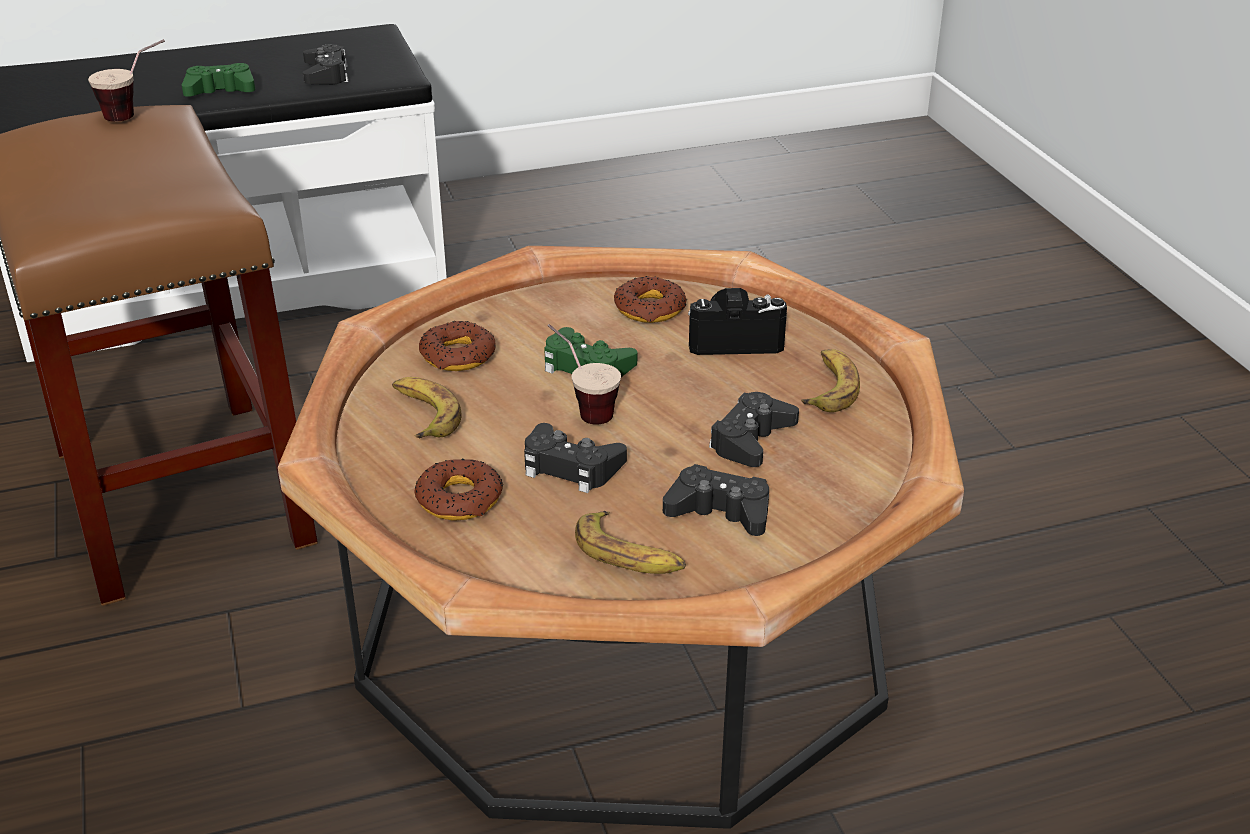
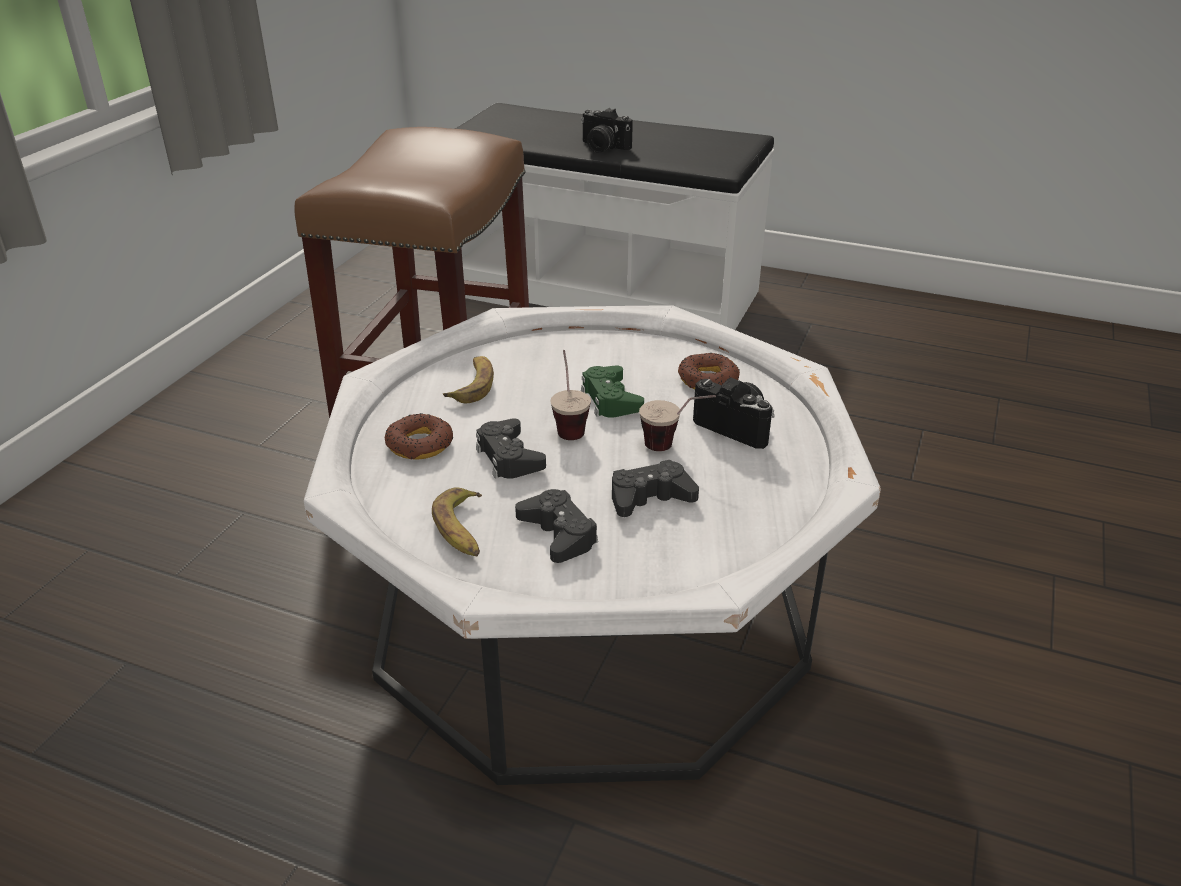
camera: 40 degrees right, 0 degrees up
(137, 114) = (470, 135): cup -> cup (674, 447)
(220, 90) = (602, 147): green game controller -> camera
(326, 74) = (678, 155): black game controller -> none
(458, 355) = (543, 358): donut -> none
(624, 623) = (590, 611): brown coffee table -> white coffee table
(829, 387) = (760, 489): banana -> none

